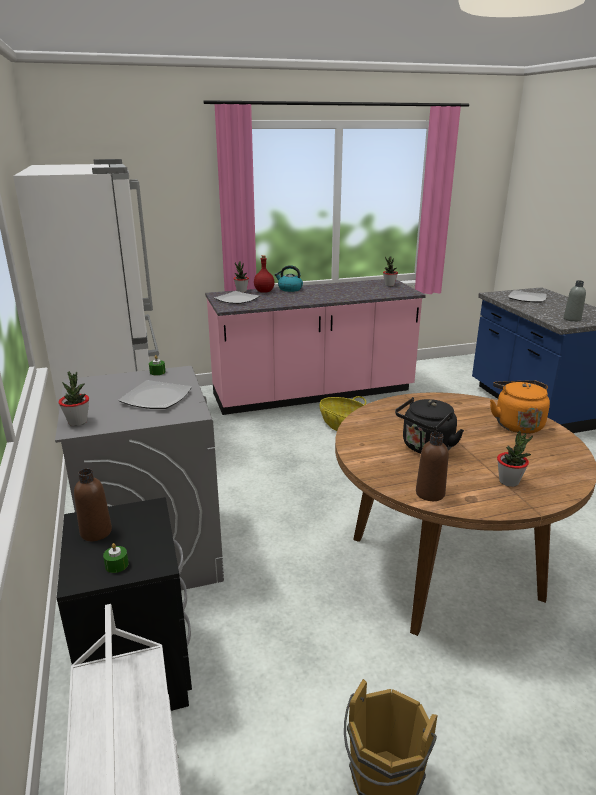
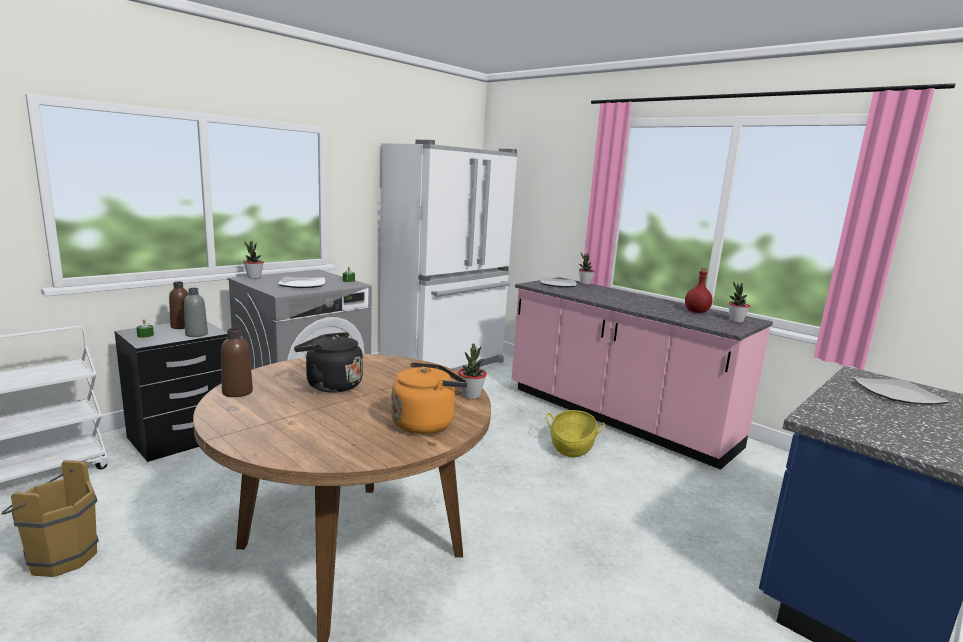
camera: 60 degrees right, 10 degrees down
(264, 291) = (598, 288): red bottle -> red bottle (696, 311)
(289, 289) = (625, 293): kettle -> none
(509, 481) = (274, 423): potted plant -> potted plant (471, 395)
(572, 319) = (860, 426): grey bottle -> grey bottle (196, 334)

